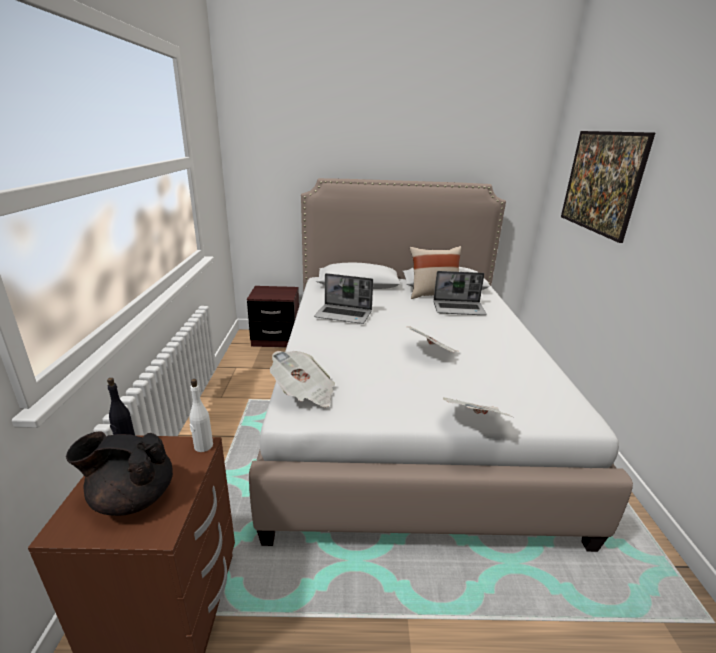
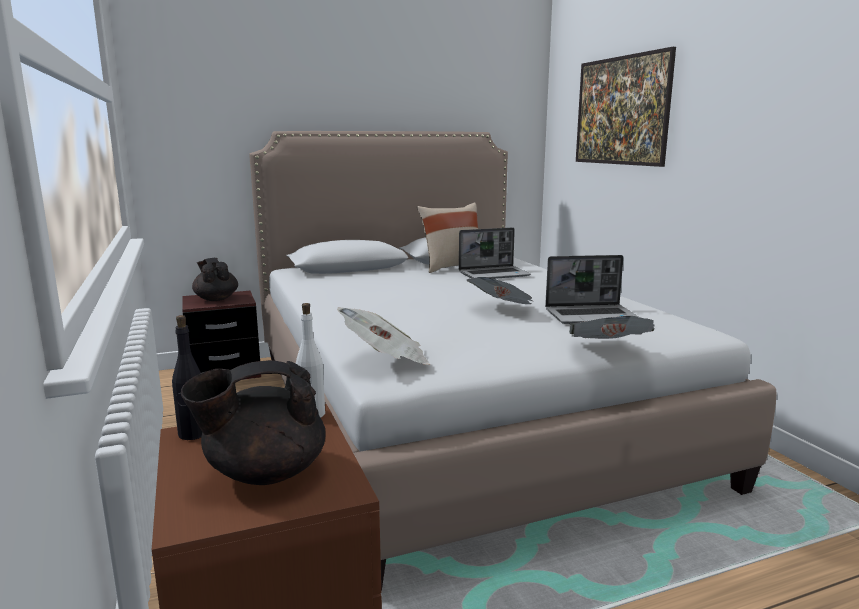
camera: 20 degrees left, 10 degrees down
(272, 292) = (216, 299): none -> black teapot
(344, 315) = (360, 293): laptop -> laptop (592, 316)

